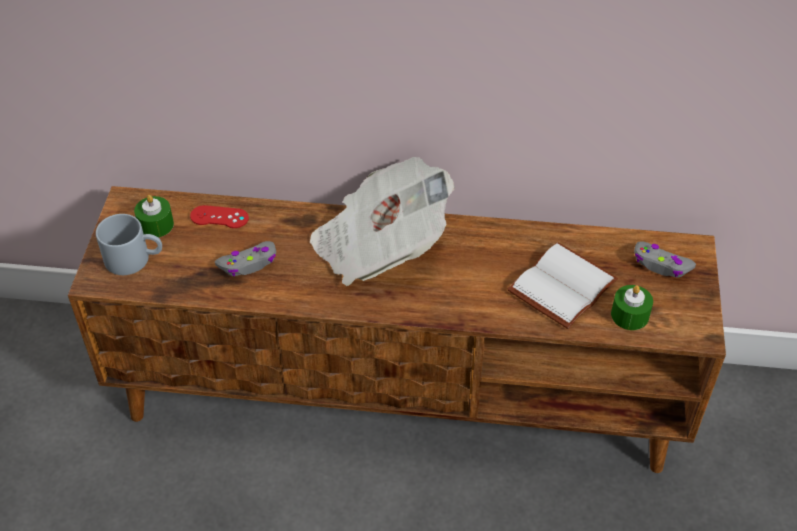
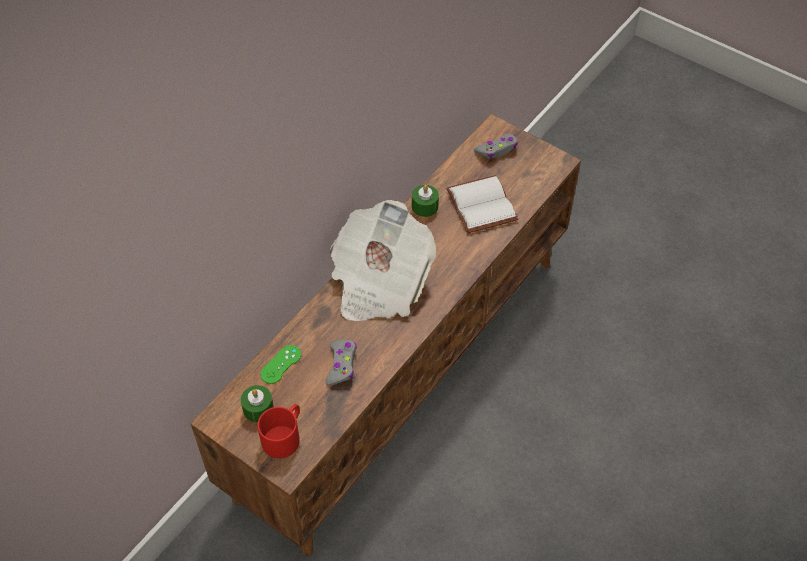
camera: 60 degrees left, 5 degrees up
(135, 258) = (284, 435): grey mug -> red mug
(219, 217) = (281, 364): red game controller -> green game controller
(630, 315) = (525, 185): green candle -> green candle (425, 206)

